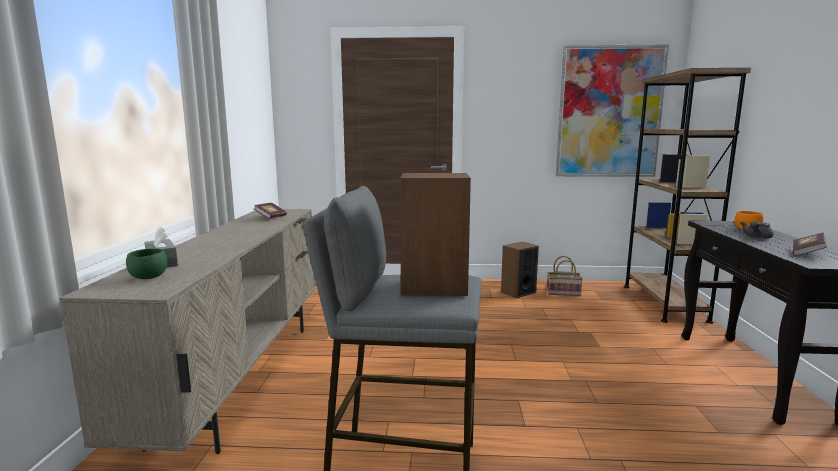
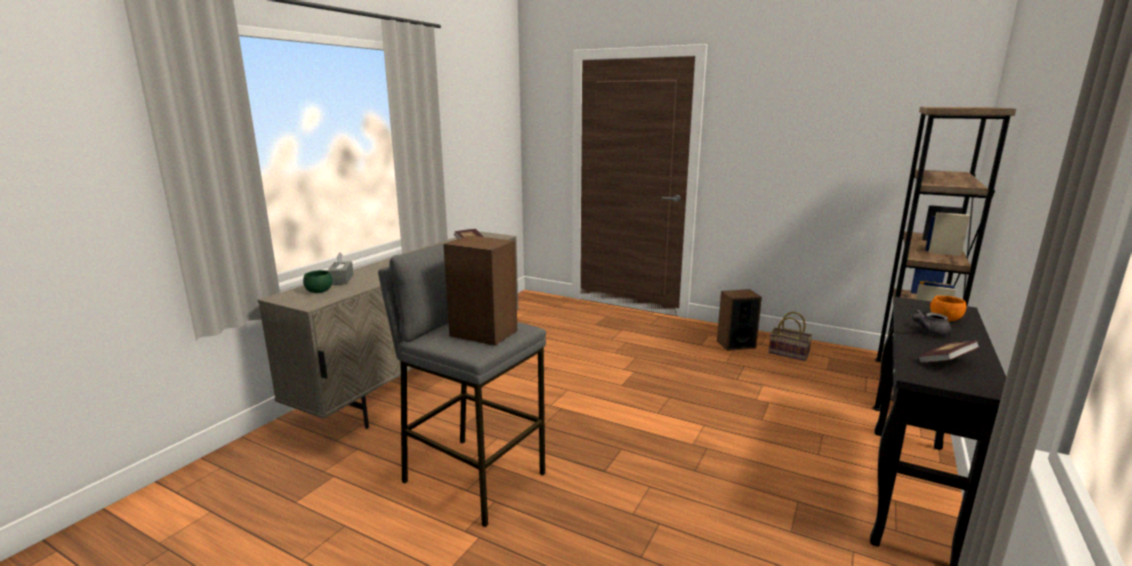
camera: 25 degrees right, 5 degrees up
(609, 112) = (879, 145): picture -> none

